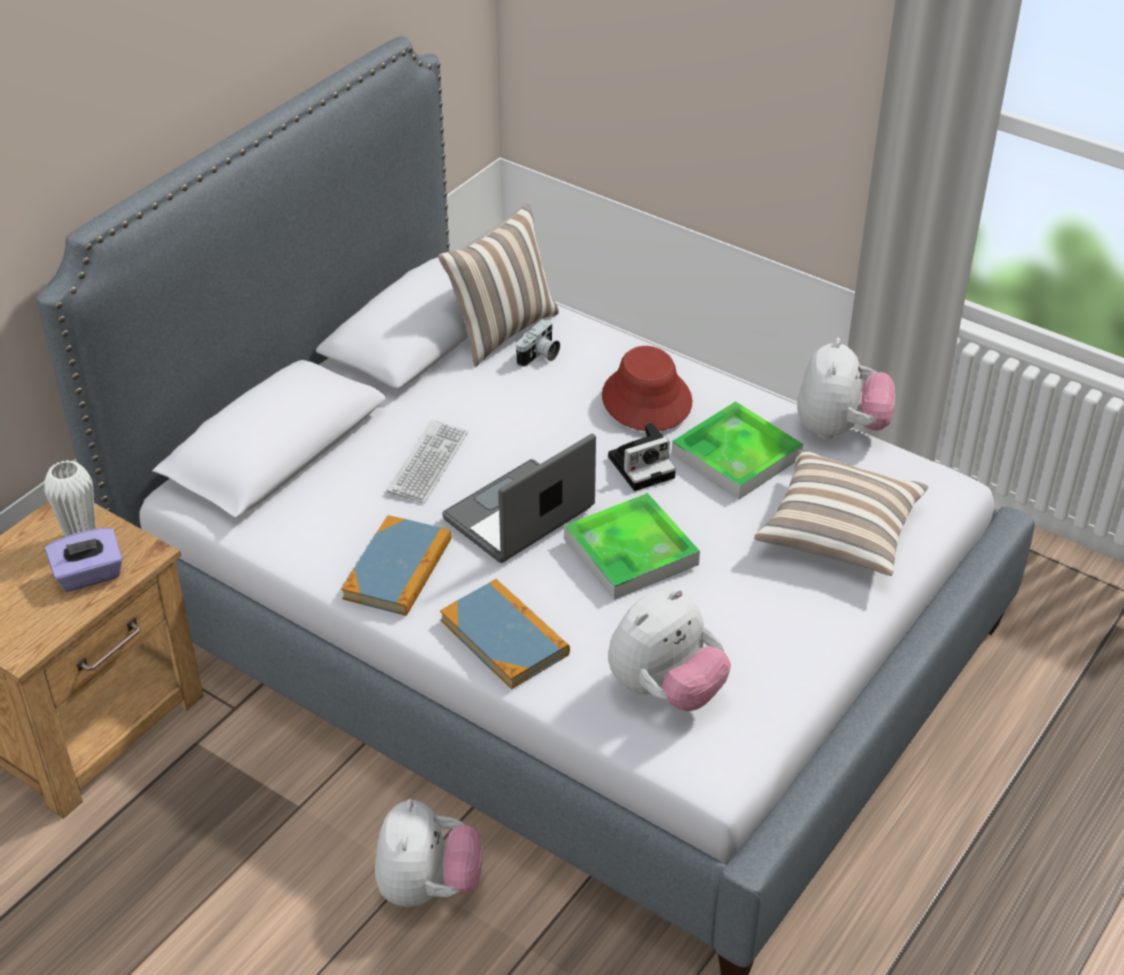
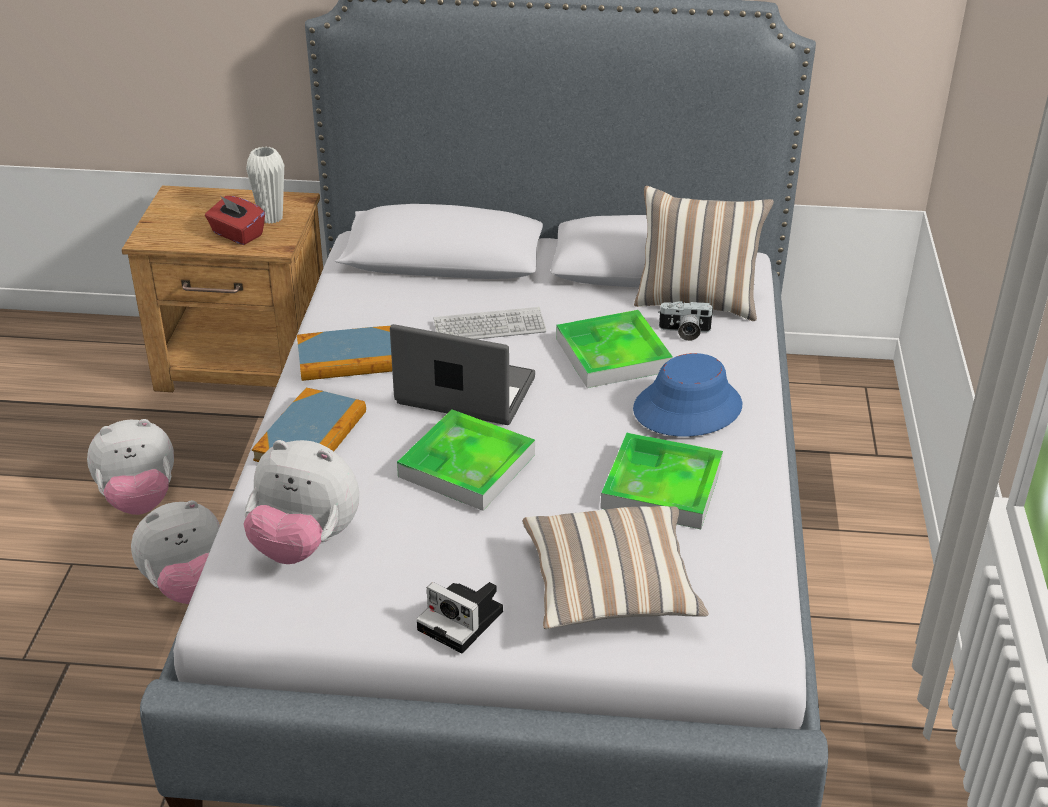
camera: 60 degrees right, 5 degrees down
(89, 575) = (237, 234): purple tissue box -> red tissue box
(537, 408) = (613, 355): none -> tray
(643, 466) = (592, 436): camera -> camera (464, 621)
(646, 400) = (687, 408): red hat -> blue hat
(840, 429) = (773, 542): plush toy -> plush toy (139, 500)

